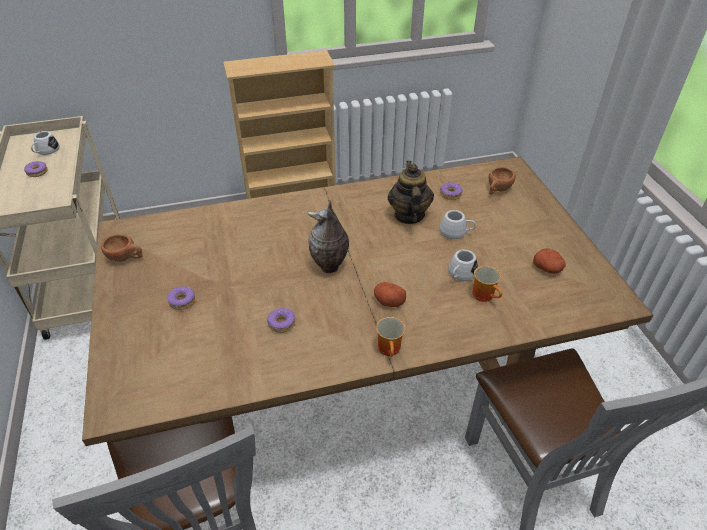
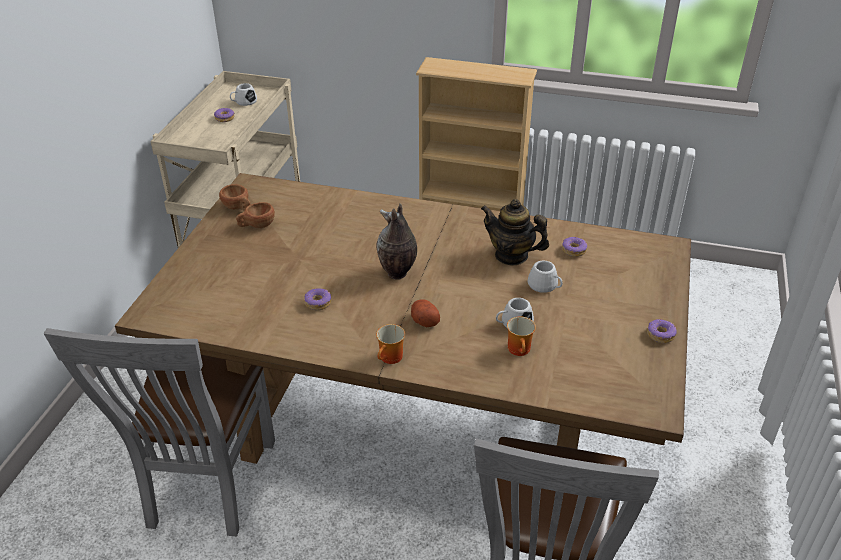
camera: 30 degrees right, 5 degrees down
(182, 301) = (254, 257): donut -> donut (660, 335)
(408, 215) = (511, 255): teapot -> teapot turned 90 degrees counterclockwise
(497, 190) = (629, 262): brown cup -> brown cup (256, 226)
(547, 268) = (609, 351): potato -> none

